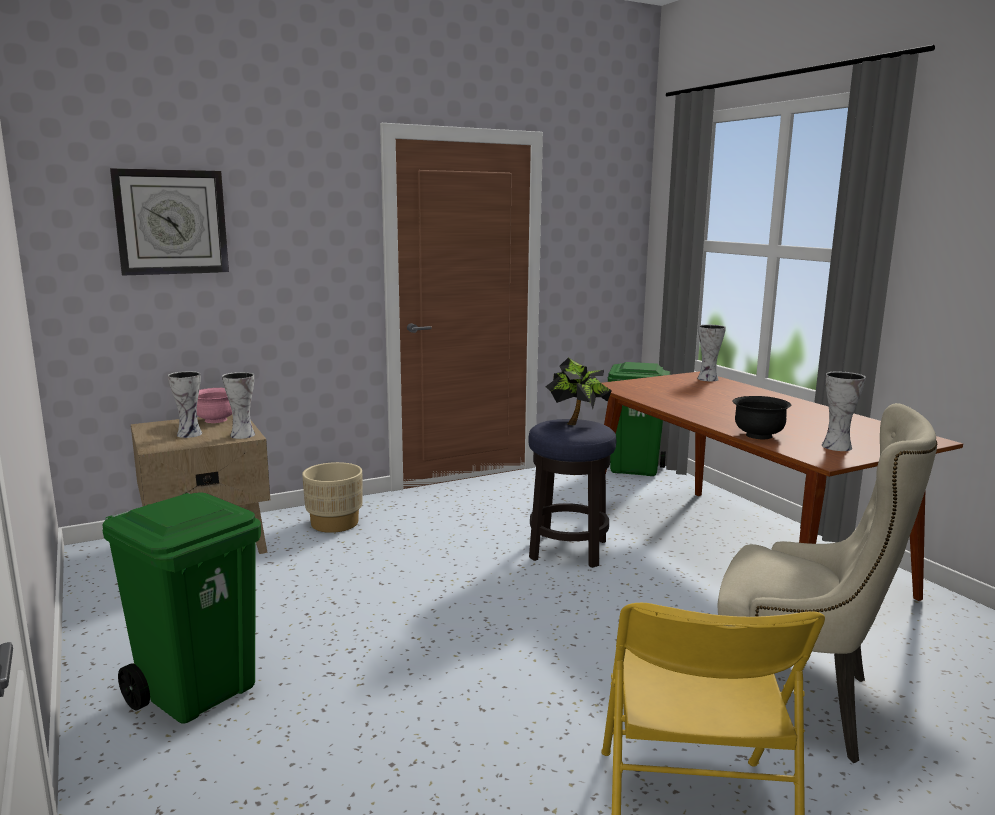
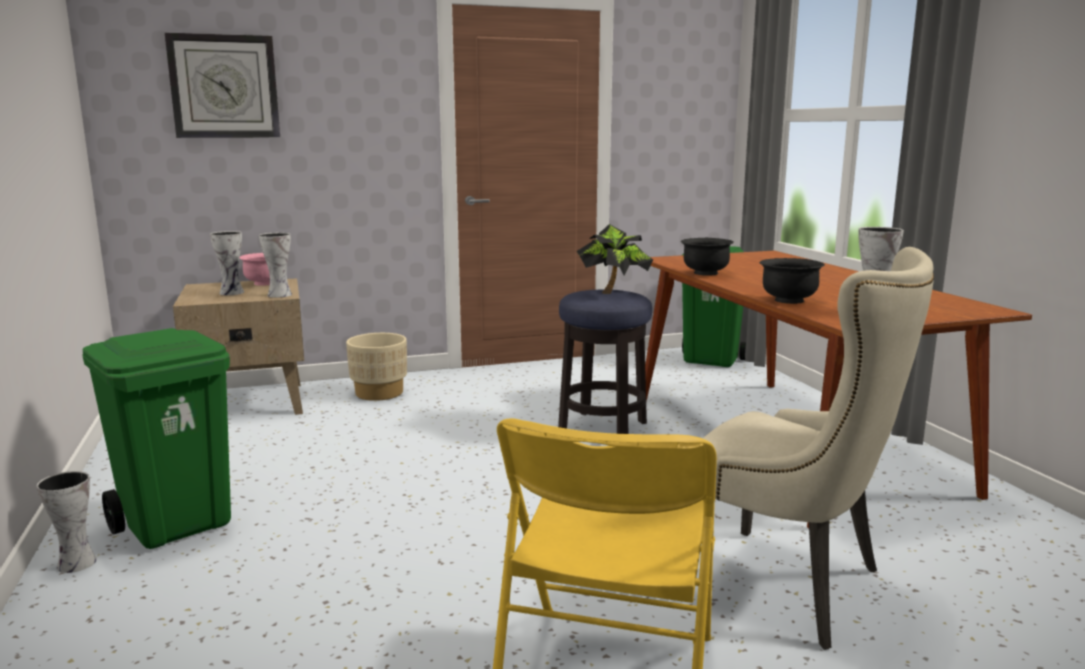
camera: 10 degrees right, 0 degrees up
(662, 403) = (705, 273): none -> black bowl
(707, 379) = (775, 256): vase -> vase (74, 563)

